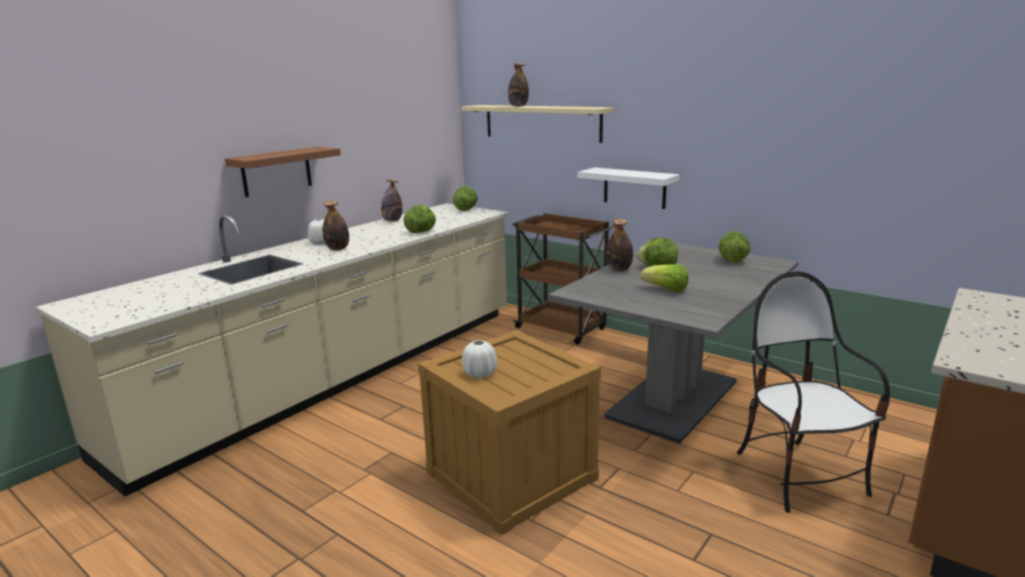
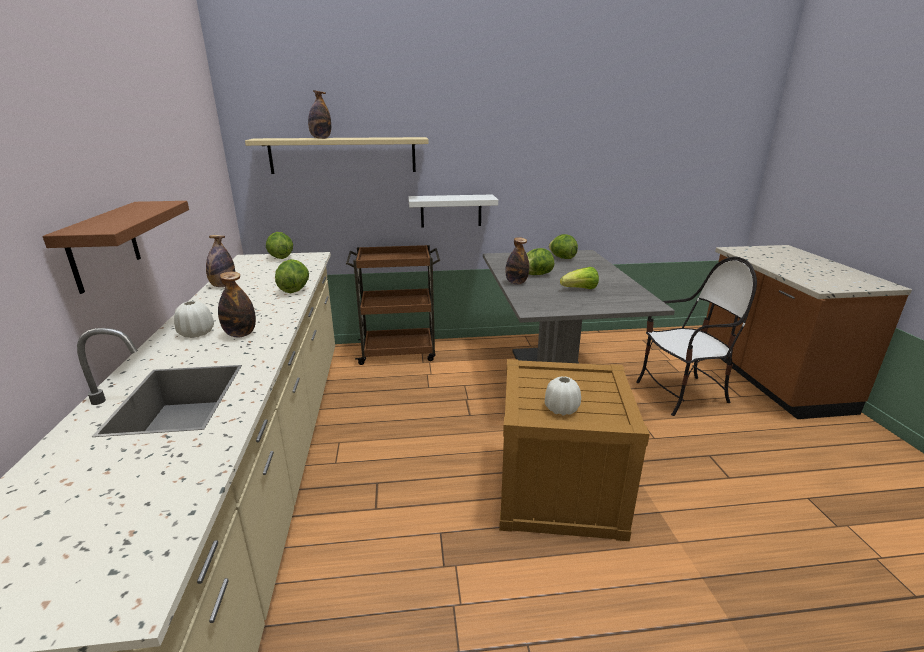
camera: 45 degrees left, 5 degrees up
(799, 475) = (682, 394): chair -> chair turned 135 degrees clockwise

